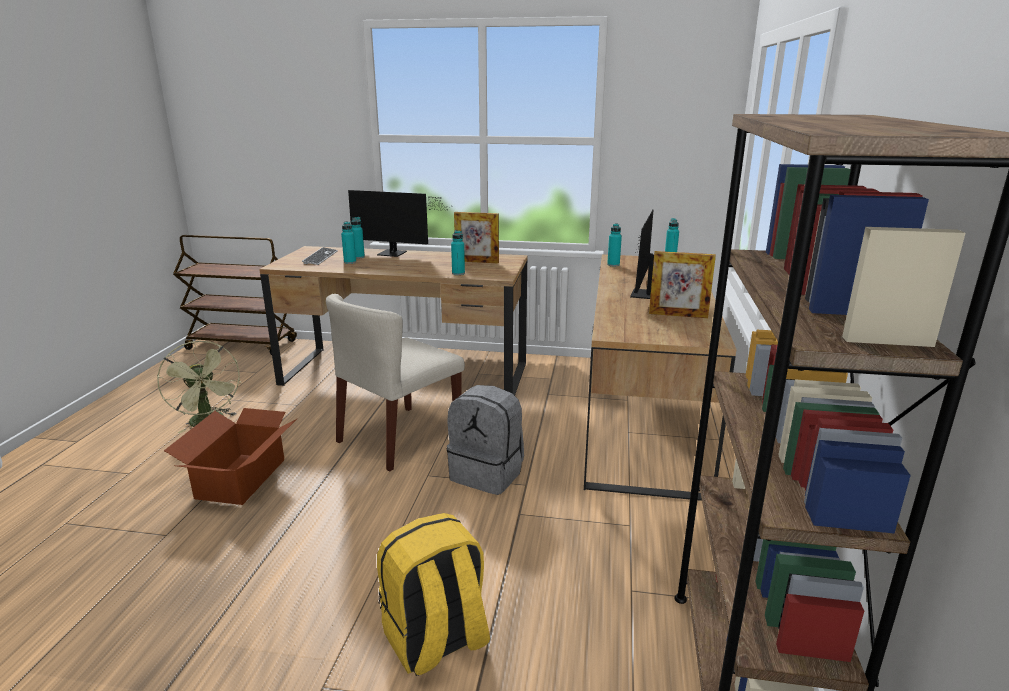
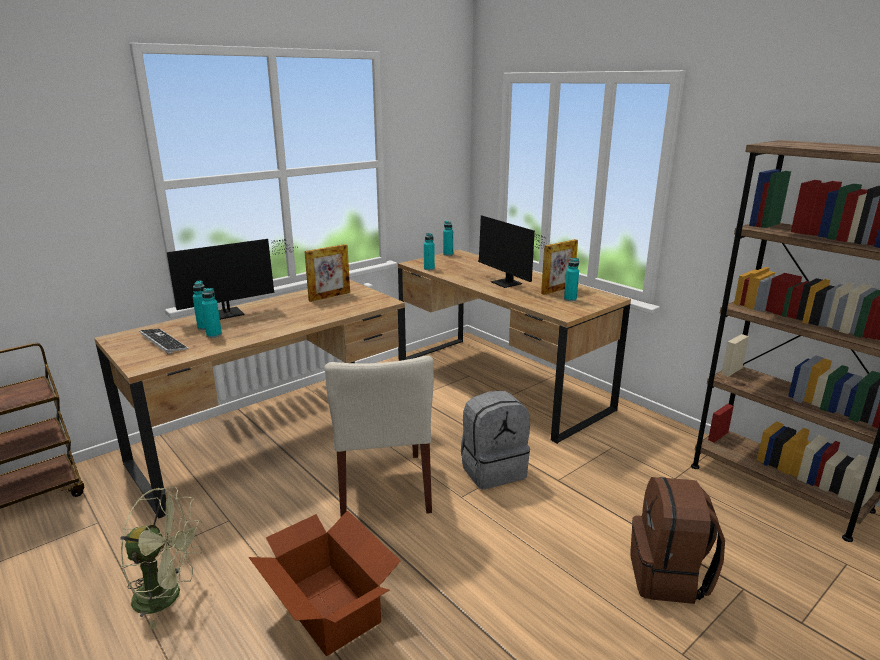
camera: 50 degrees left, 0 degrees up
(436, 641) = (669, 577): yellow backpack -> brown backpack
(458, 273) = (347, 310): turquoise bottle -> turquoise bottle (570, 299)

